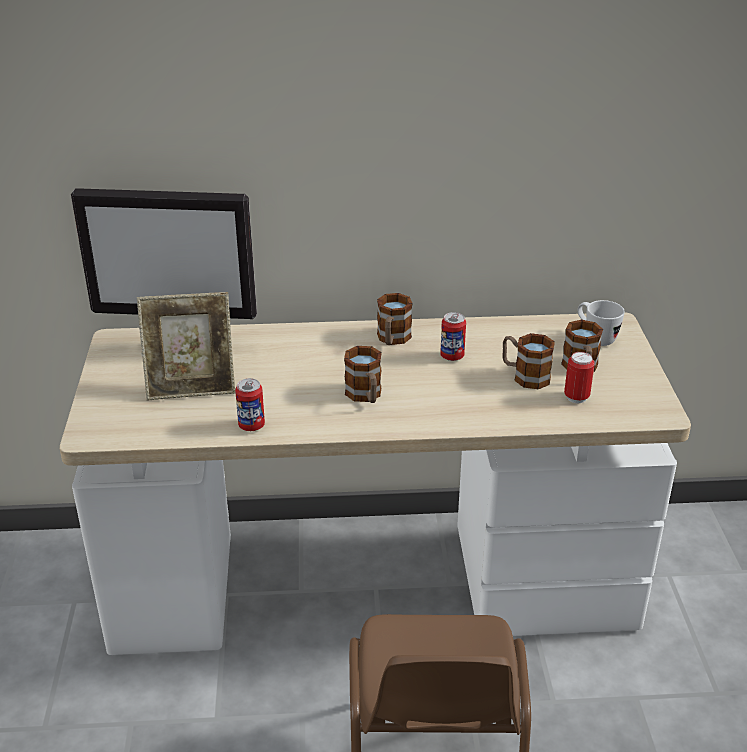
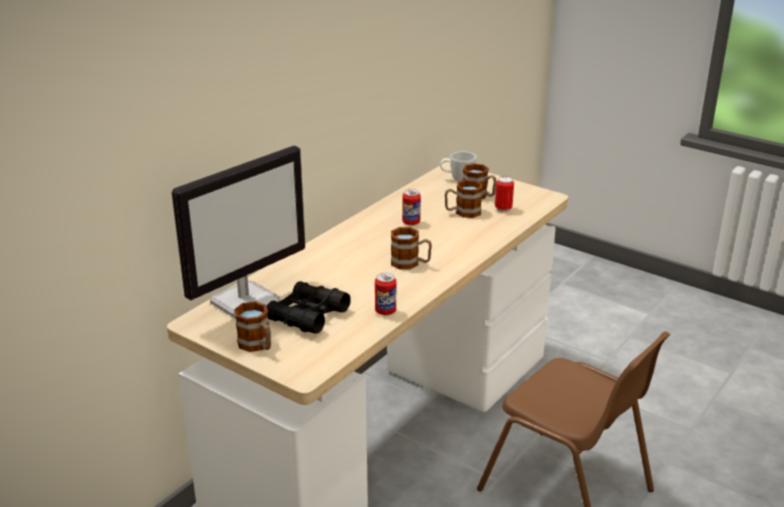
camera: 50 degrees left, 5 degrees down
(192, 387) = (308, 316): picture frame -> black binoculars
(392, 339) = (364, 231): mug -> mug (257, 345)

